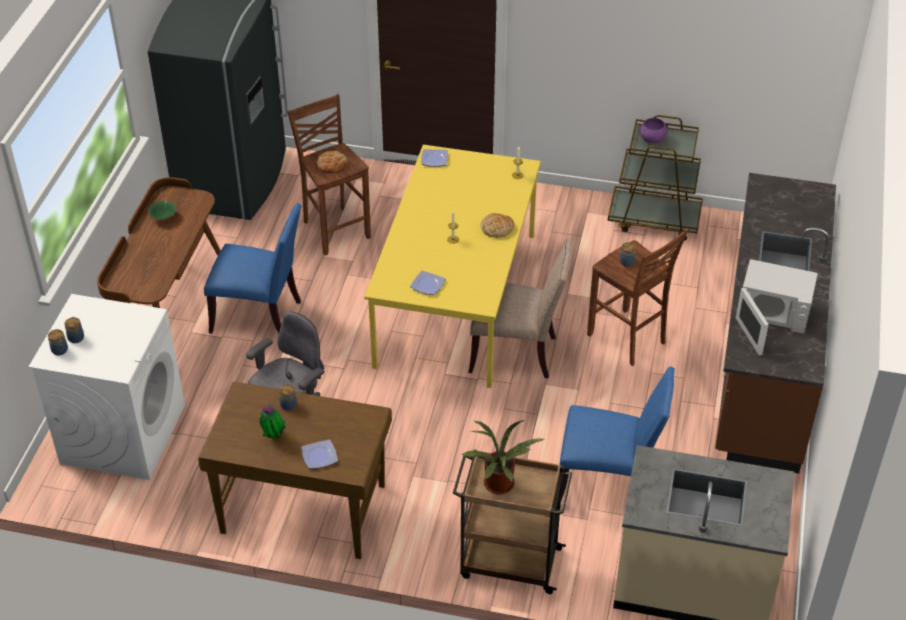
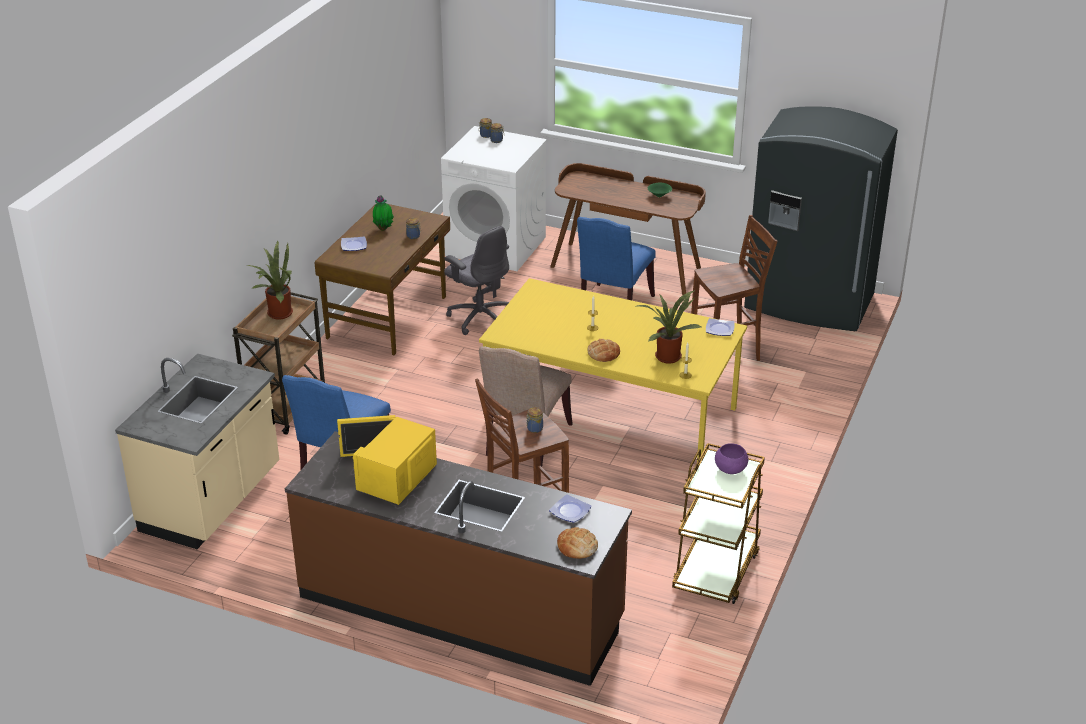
camera: 100 degrees right, 10 degrees down
(332, 165) = (724, 278): bread -> bread (577, 546)
(427, 284) = (533, 309): plate -> plate (571, 511)
(488, 188) = (667, 355): none -> potted plant
(771, 313) = (395, 475): white microwave -> yellow microwave

